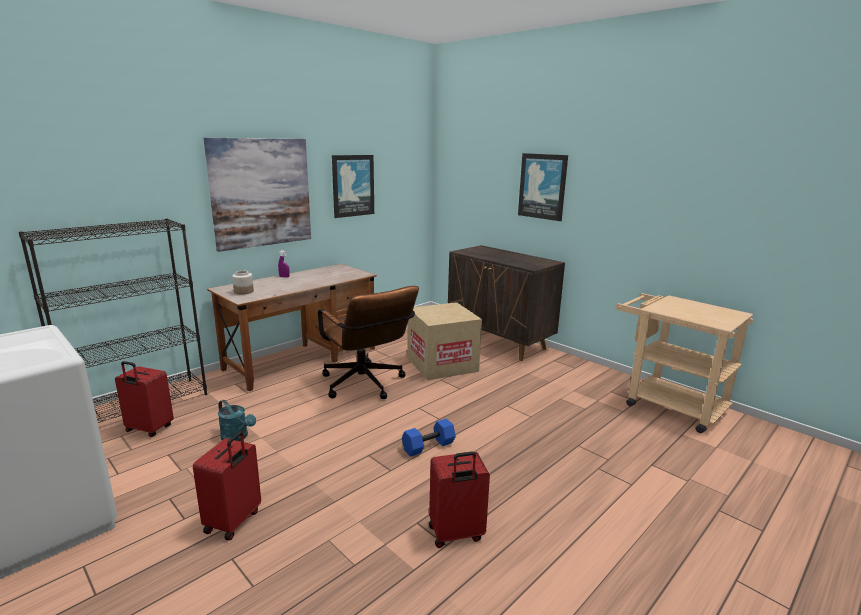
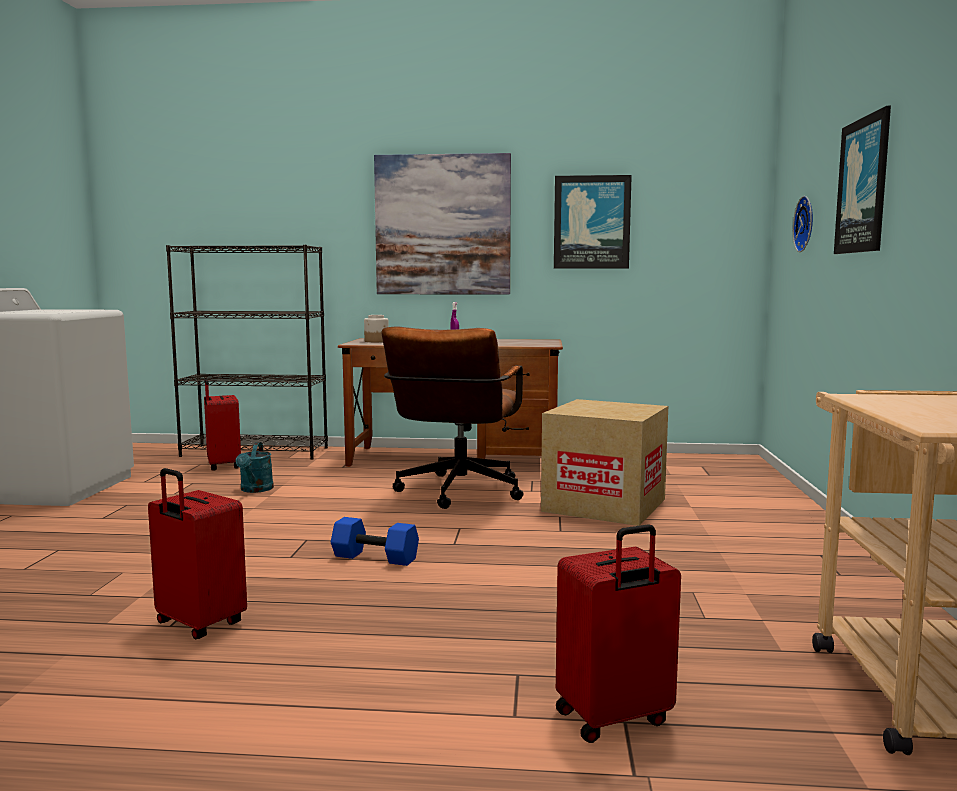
camera: 50 degrees right, 10 degrees down
(234, 521) = (115, 532): red suitcase -> red suitcase (614, 719)
(481, 192) = (806, 224): none -> wall clock
(500, 342) = (770, 511): brown cabinet -> none

